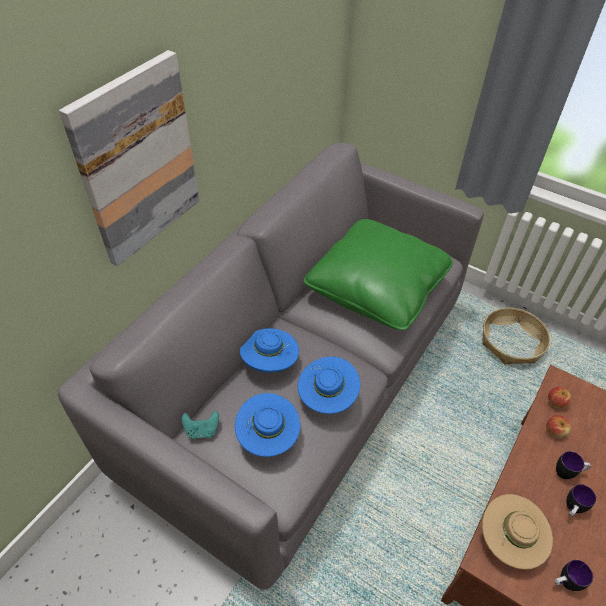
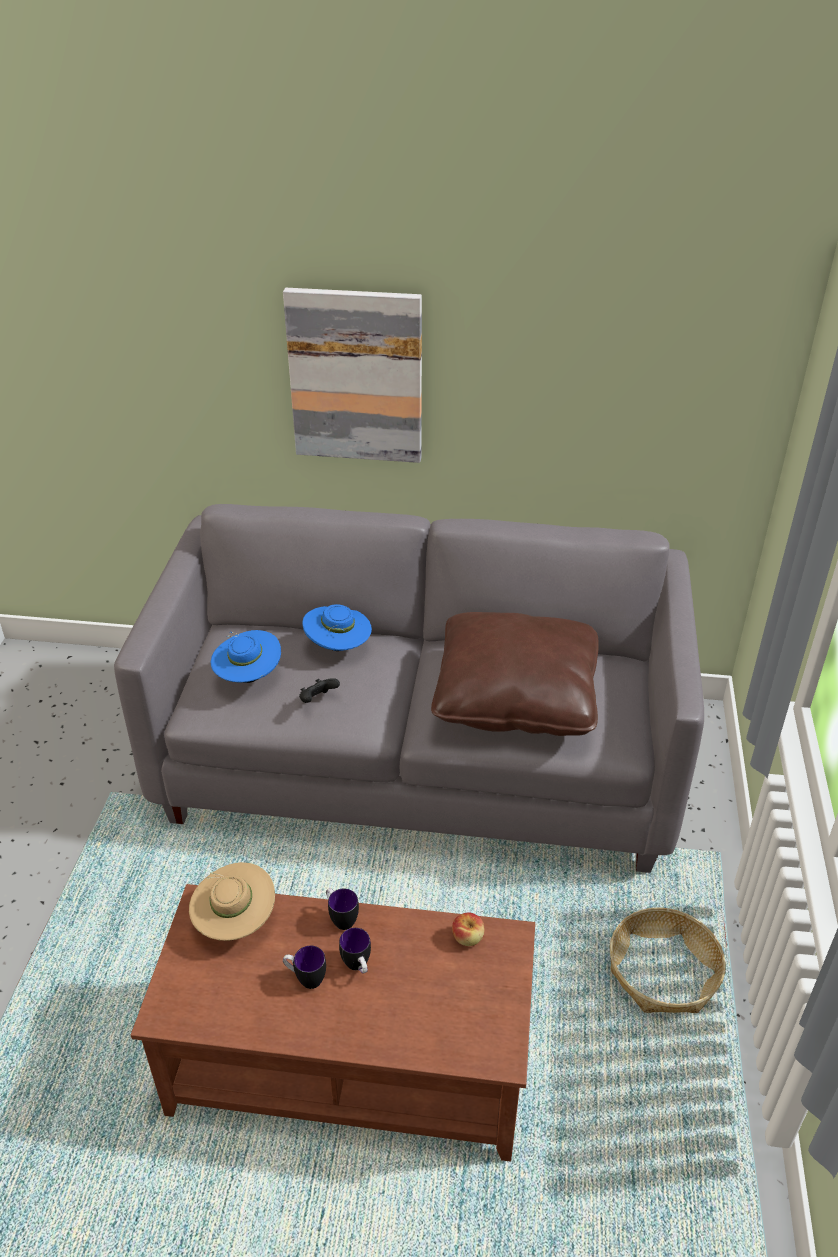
camera: 65 degrees right, 10 degrees down
(202, 430) = (234, 635): turquoise game controller -> none
(327, 397) = (318, 700): blue hat -> black game controller
(377, 287) = (515, 696): green pillow -> brown pillow
(555, 431) = (417, 943): apple -> none
(564, 582) = (204, 983): mug -> mug (341, 918)

